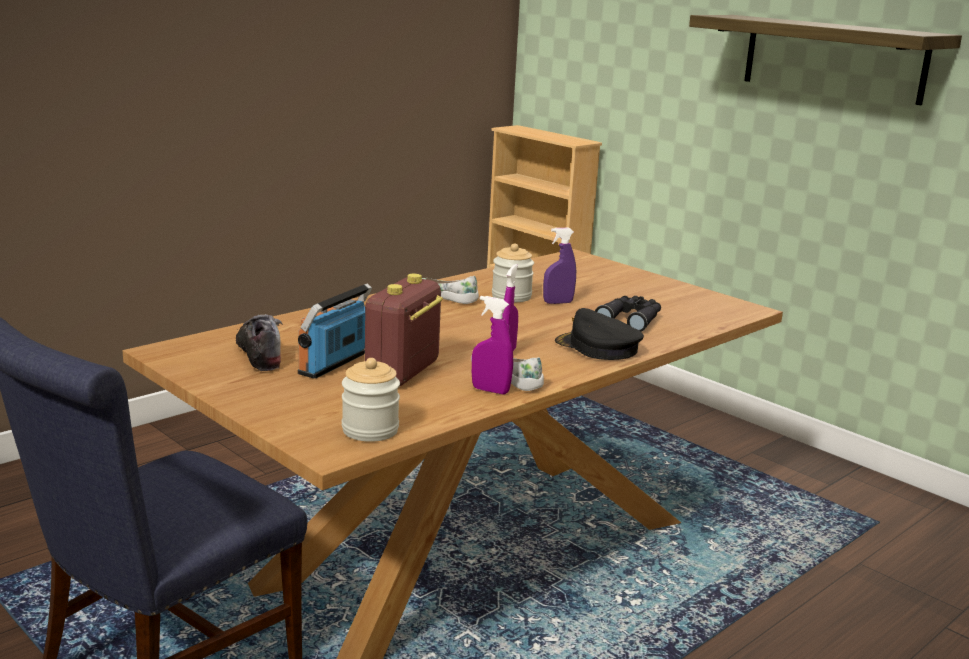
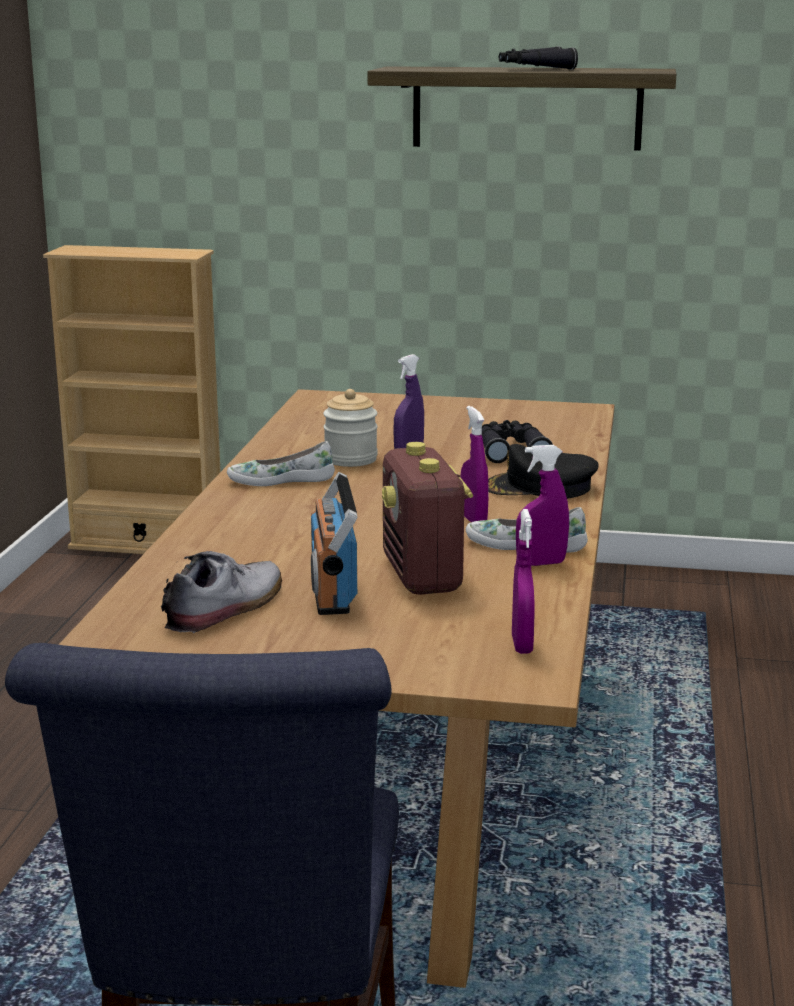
camera: 35 degrees left, 0 degrees up
(260, 354) = (226, 608): shoe -> shoe turned 90 degrees clockwise
(370, 430) = (522, 645): jar -> purple spray bottle
(825, 24) = (534, 69): none -> black binoculars

